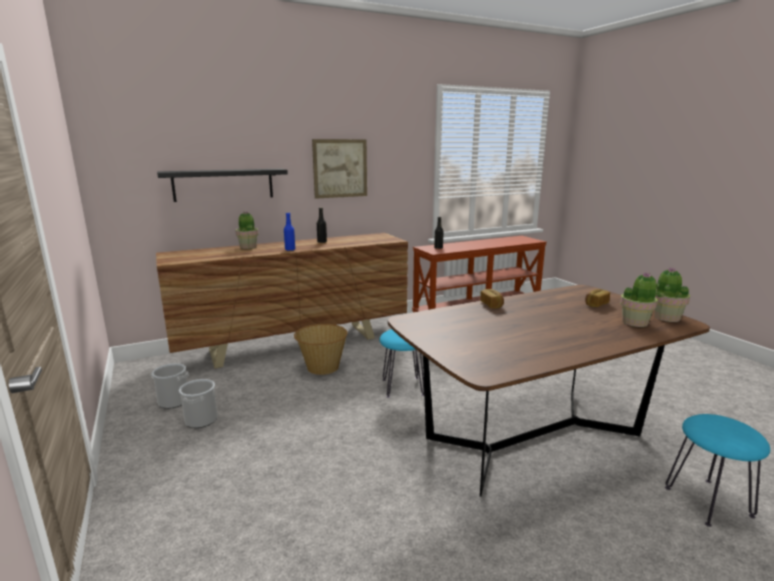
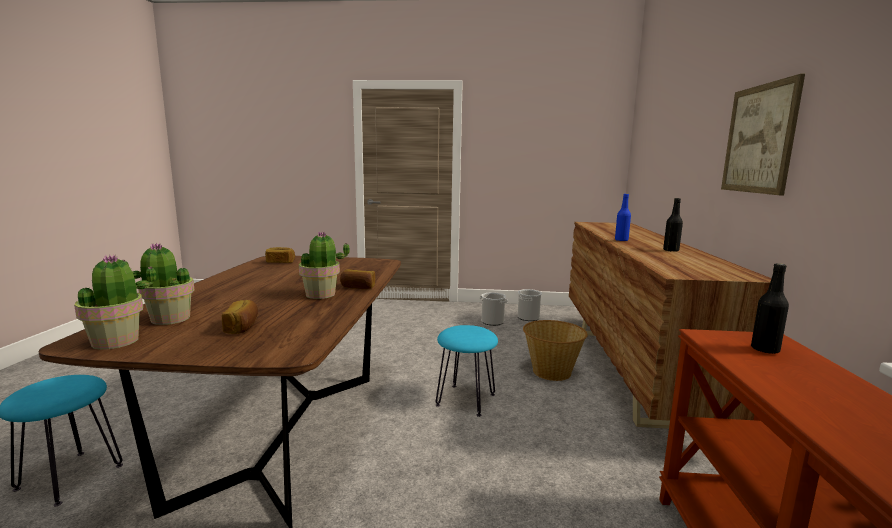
camera: 120 degrees right, 5 degrees down
(223, 184) = (671, 162): black shelf -> none
(248, 247) = (647, 234): potted plant -> potted plant (321, 295)
(488, 359) = (280, 262): none -> bread

